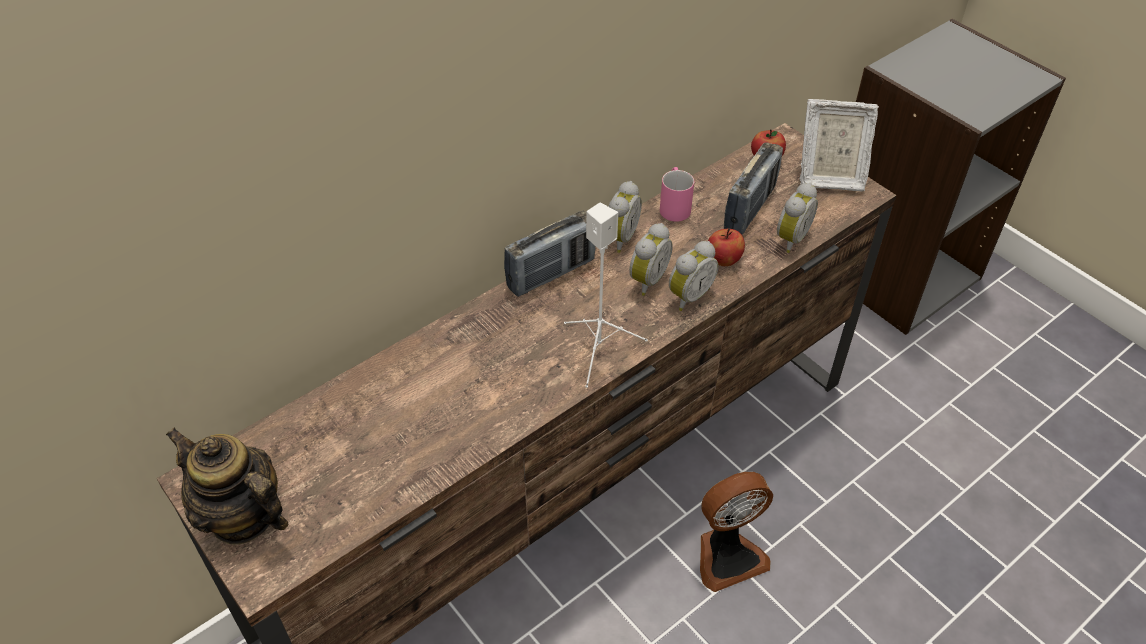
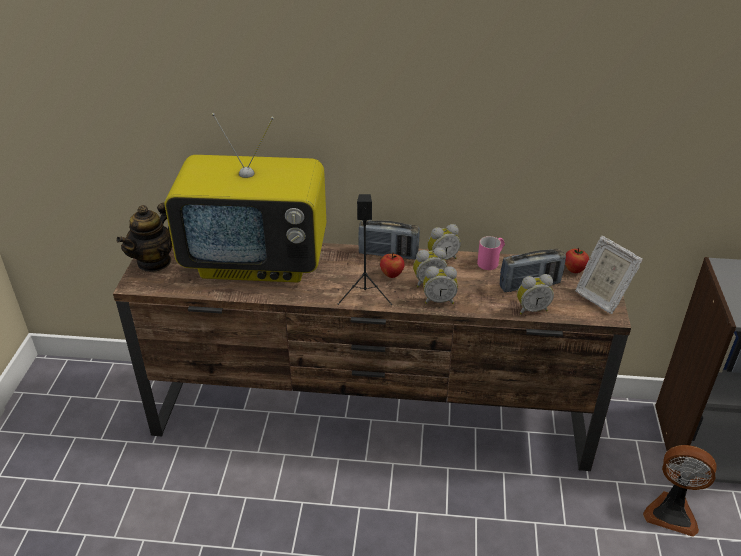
camera: 45 degrees right, 10 degrees down
(242, 516) = (154, 262): teapot -> teapot turned 135 degrees counterclockwise
(399, 402) = (257, 261): none -> television
(600, 349) = (365, 294): white speaker -> black speaker
(723, 260) = (480, 297): apple -> apple (392, 274)
(727, 555) = (417, 499): fan -> fan (672, 512)

